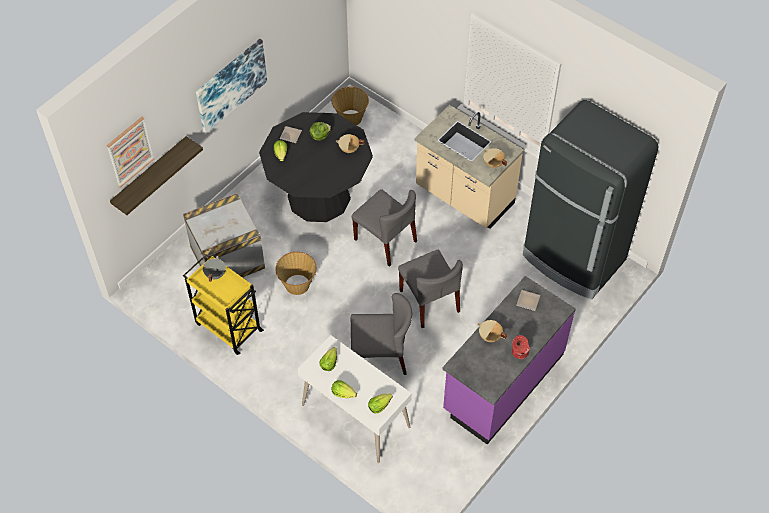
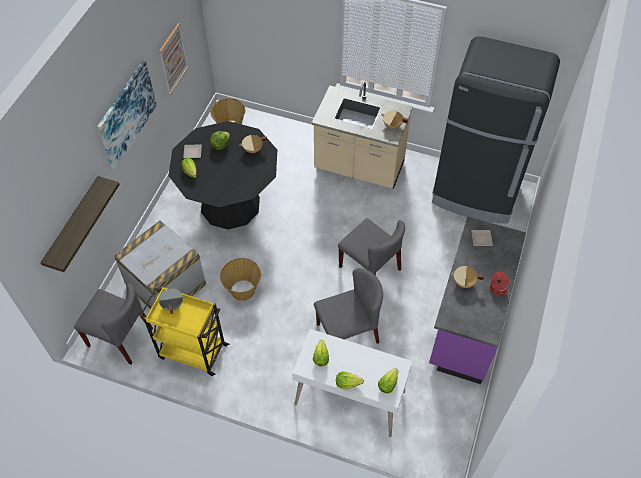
camera: 20 degrees left, 0 degrees up
(130, 151) = (48, 204): picture -> picture (173, 59)
(386, 240) = (307, 225): grey chair -> grey chair (120, 337)

